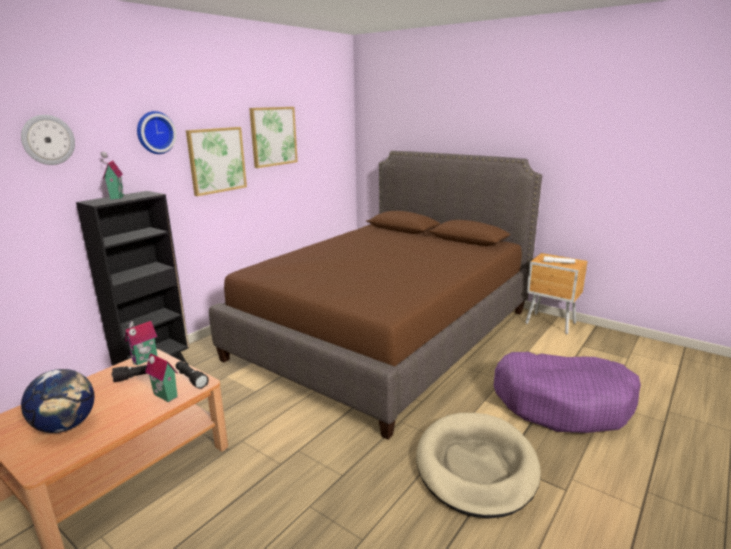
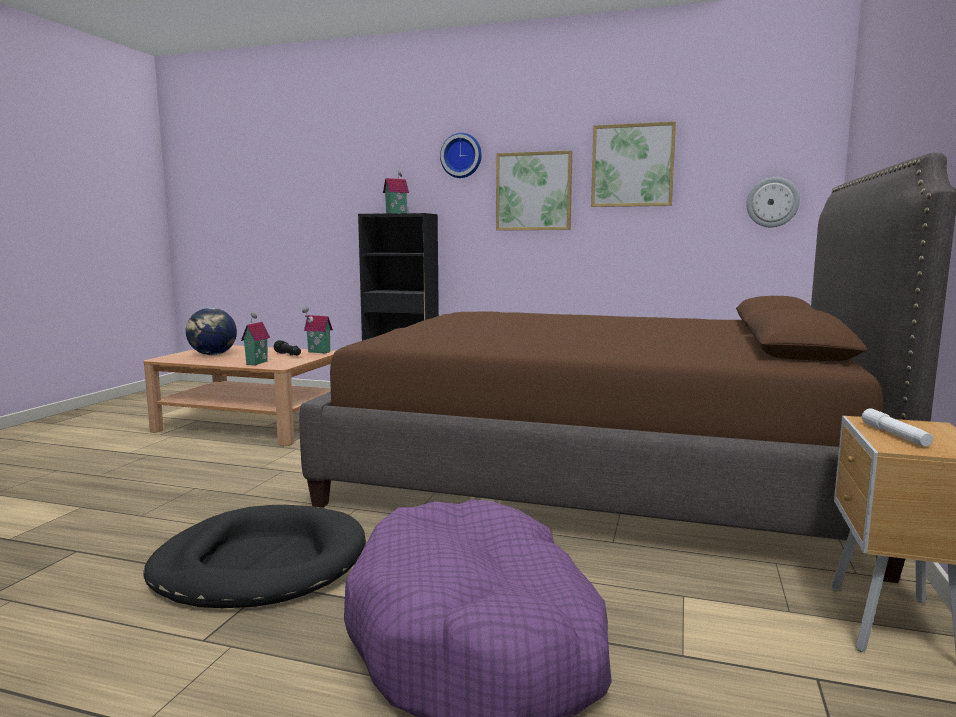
camera: 70 degrees right, 10 degrees down
(48, 140) = (367, 159): wall clock -> wall clock (772, 202)
(190, 378) = (287, 363): black flashlight -> none
(476, 466) = (260, 564): beige dog bed -> black dog bed

